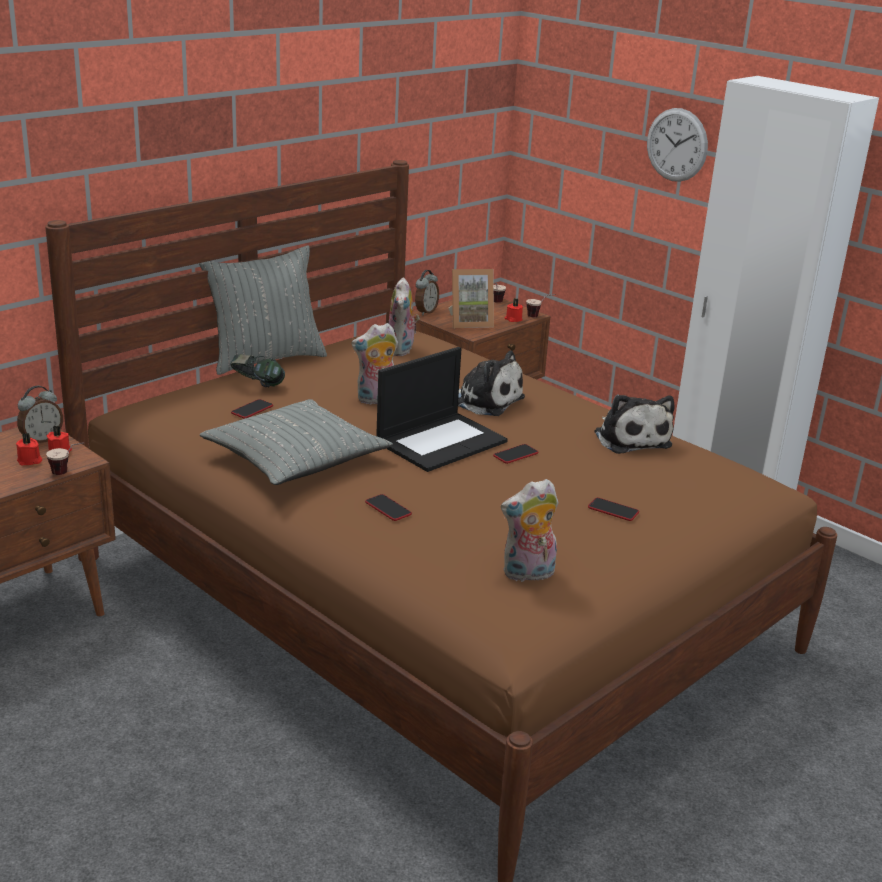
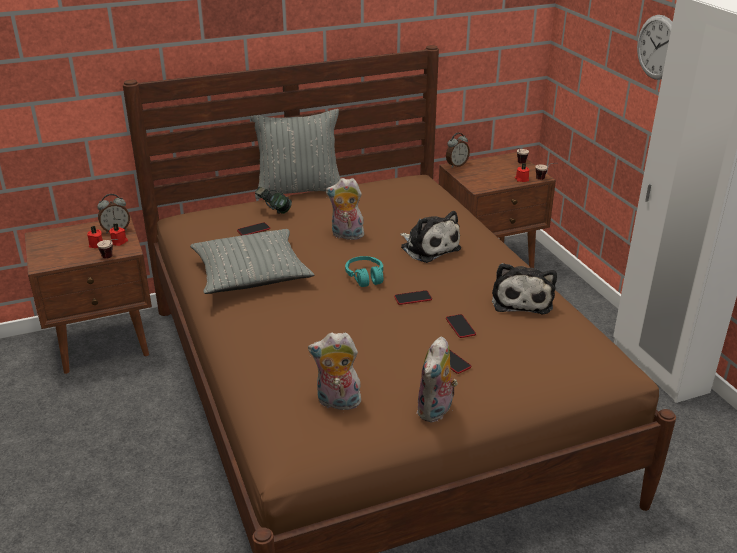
camera: 25 degrees right, 5 degrees up
(388, 508) = (279, 326): phone -> phone (460, 326)
(401, 350) = (401, 196): plush toy -> plush toy (436, 411)
(441, 441) = (365, 277): laptop -> turquoise headphones
(469, 322) = (484, 178): picture frame -> none

